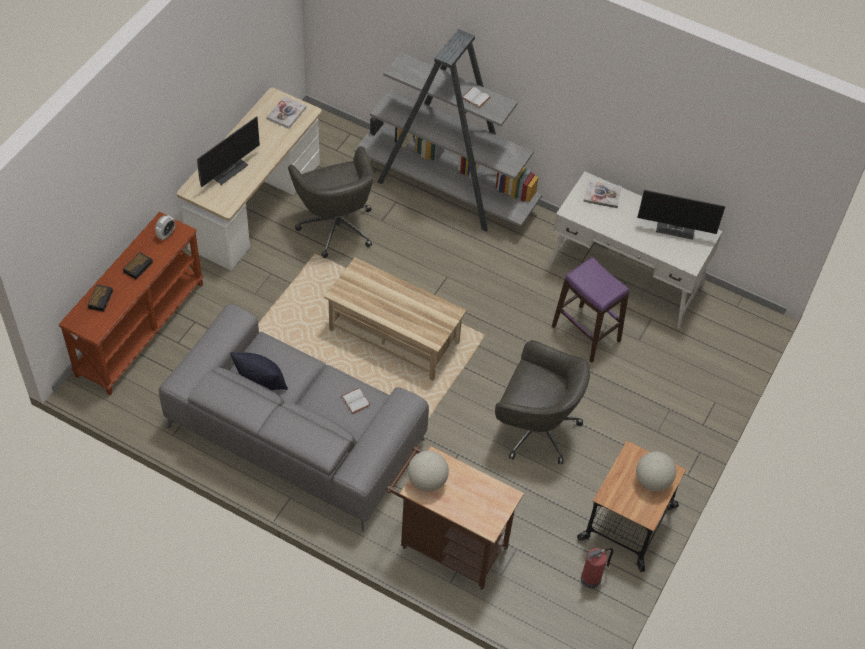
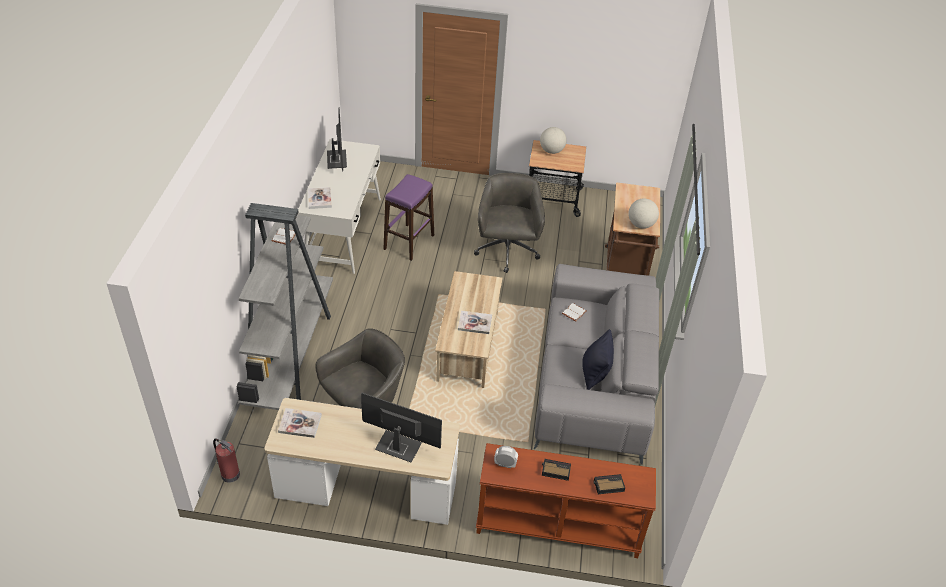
camera: 110 degrees left, 10 degrees down
(377, 301) = (475, 323): none -> book
(592, 578) = (600, 207): fire extinguisher -> fire extinguisher (229, 474)

